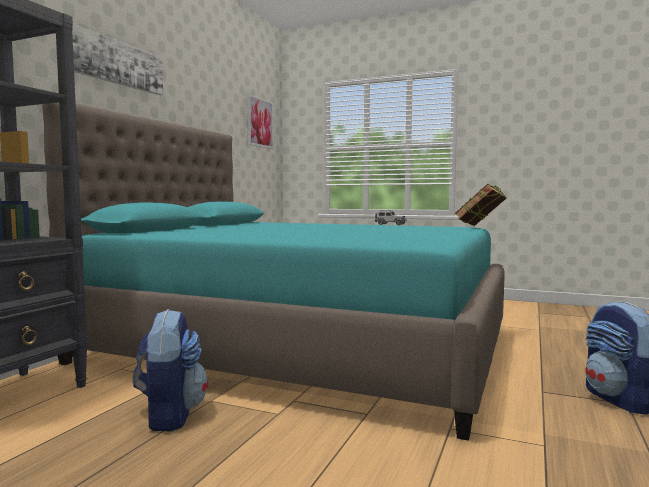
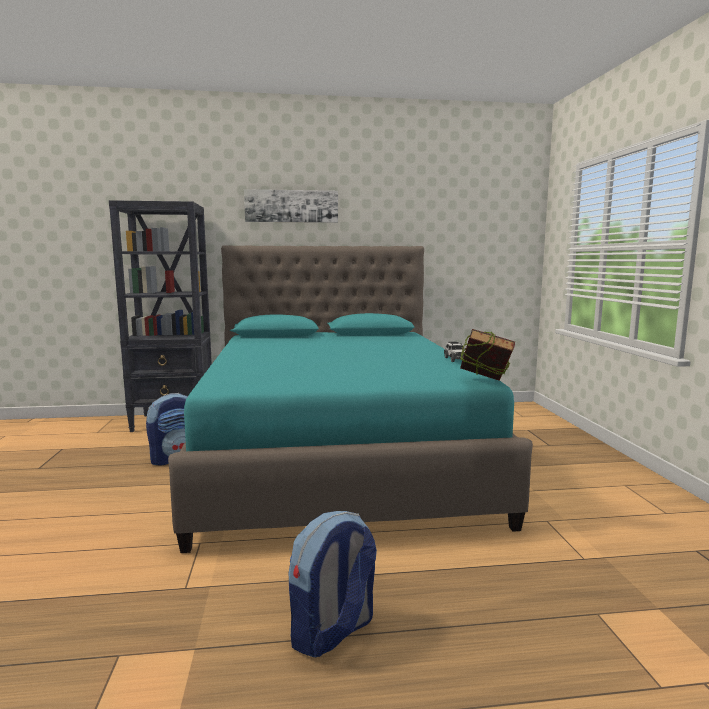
camera: 60 degrees right, 5 degrees up
(260, 122) = (493, 224): picture -> none

